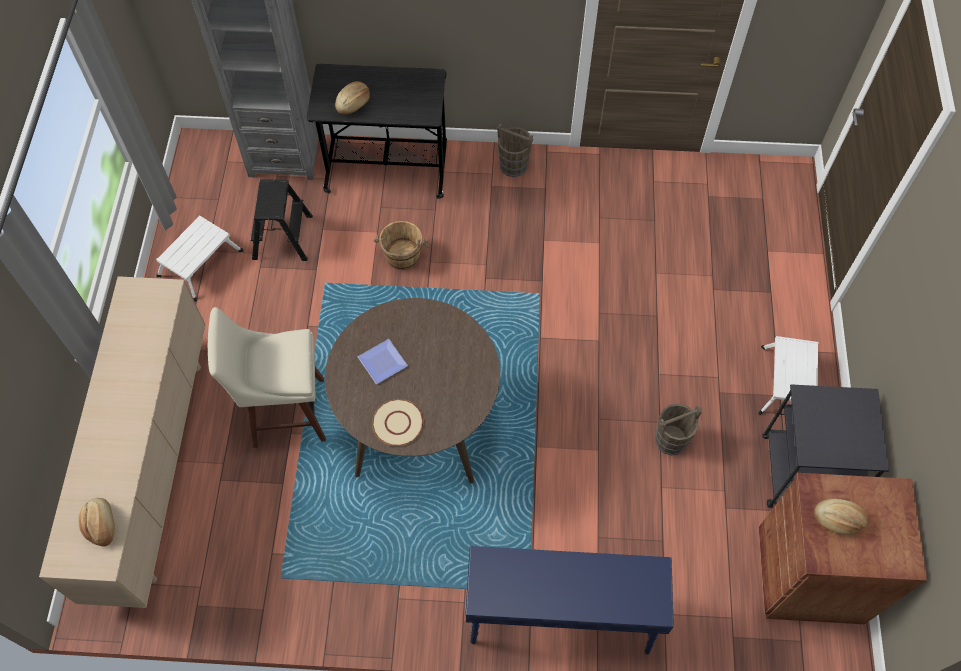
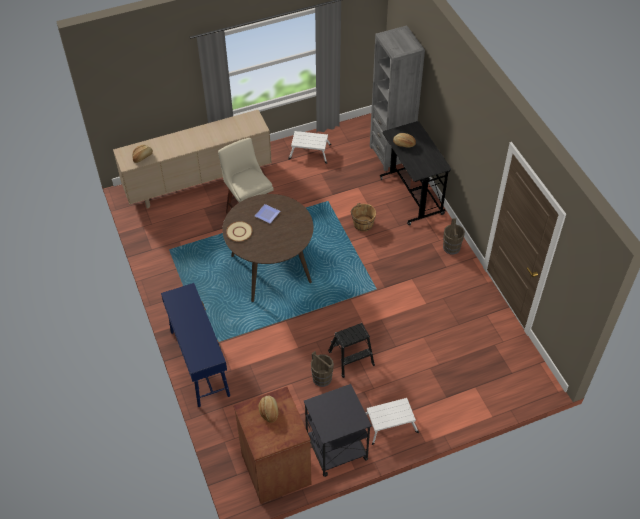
camera: 65 degrees right, 10 degrees down
(282, 237) = (343, 174): black step ladder -> black step ladder (351, 358)

